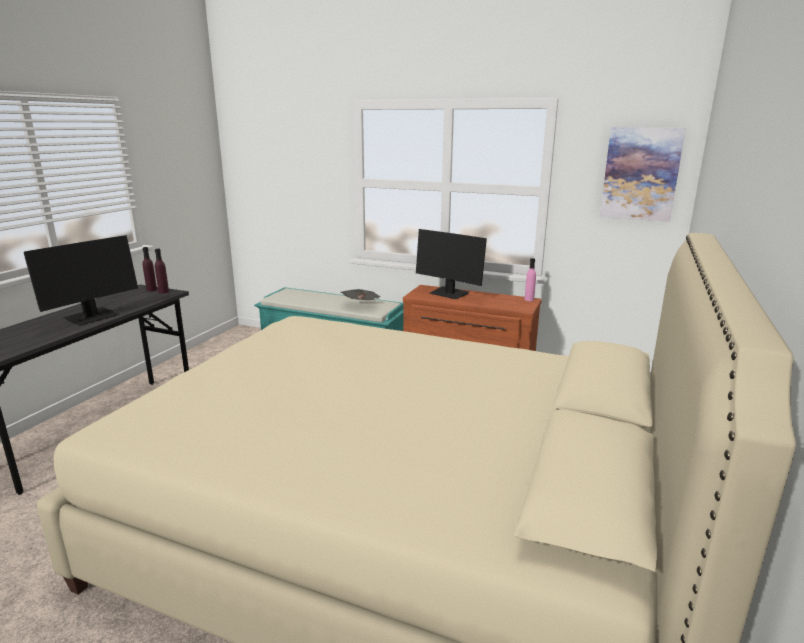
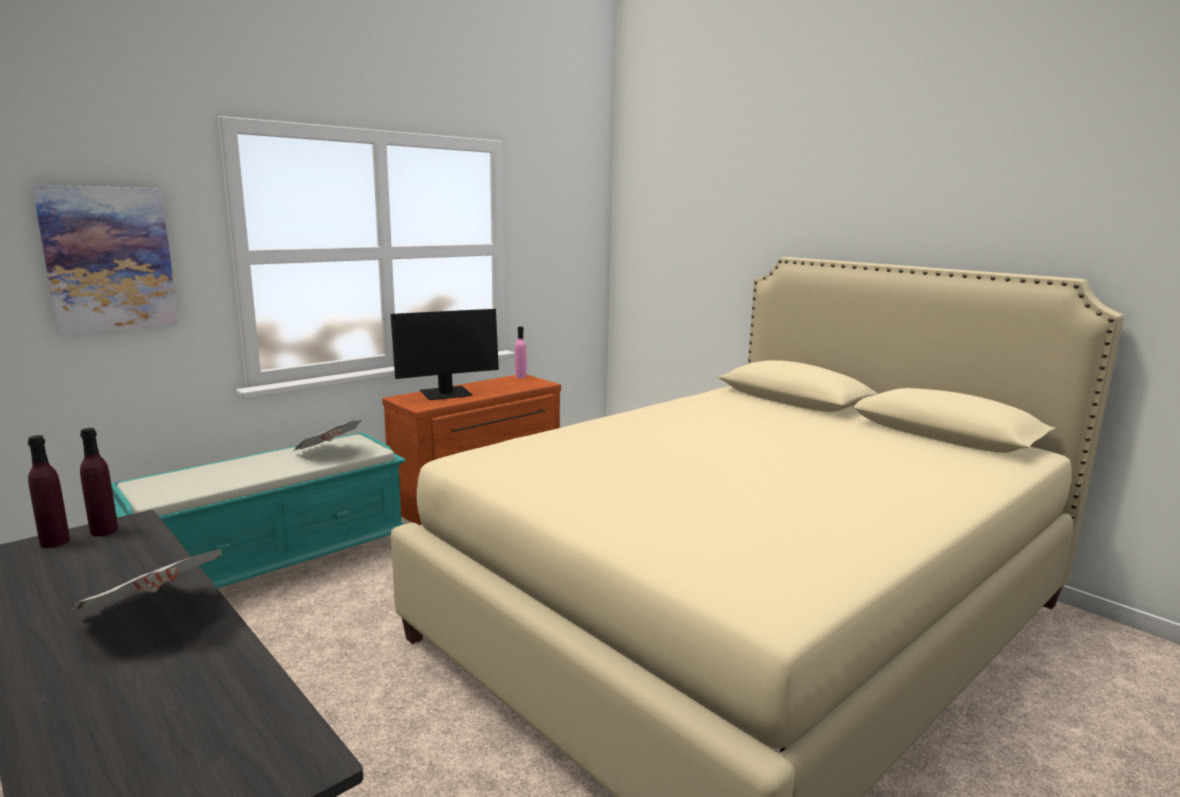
camera: 65 degrees left, 5 degrees down
(91, 317) = (154, 613): monitor -> newspaper
(640, 174) = (574, 224): picture -> picture (109, 259)

